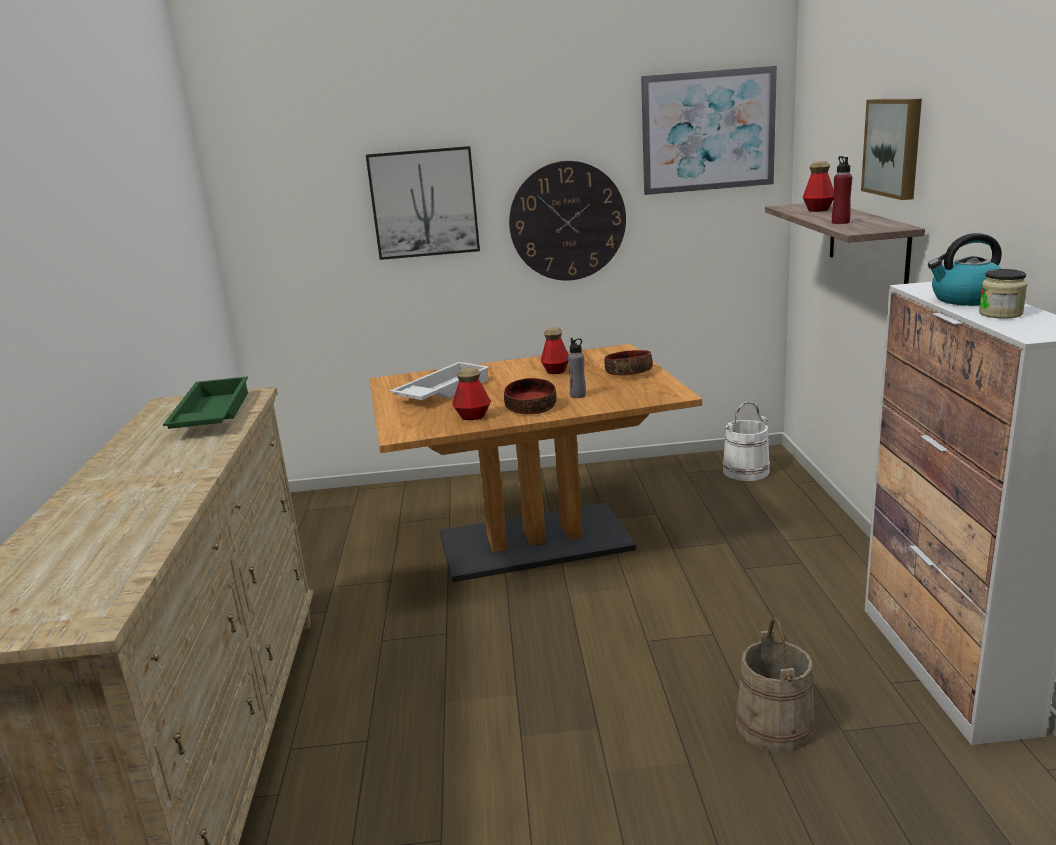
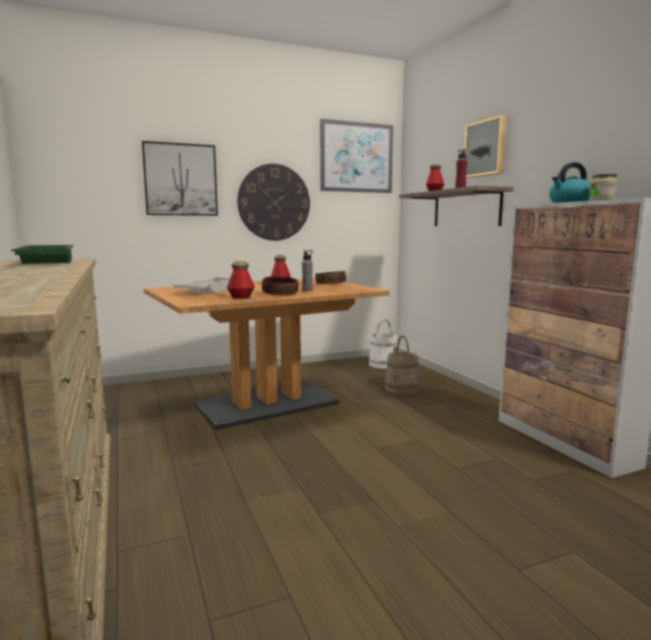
camera: 20 degrees left, 10 degrees down
(775, 725) = (491, 483): beige bucket -> beige bucket (402, 389)

